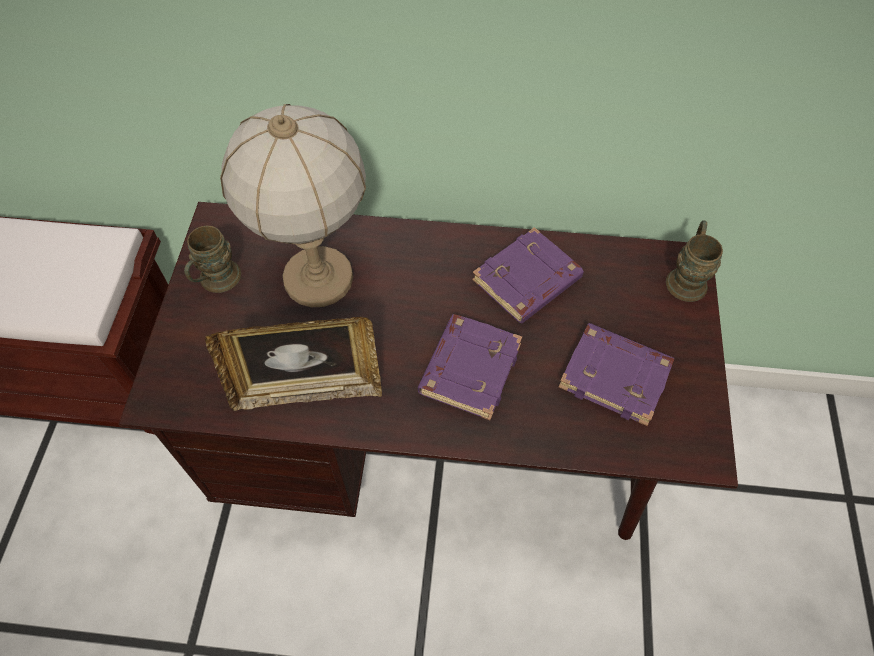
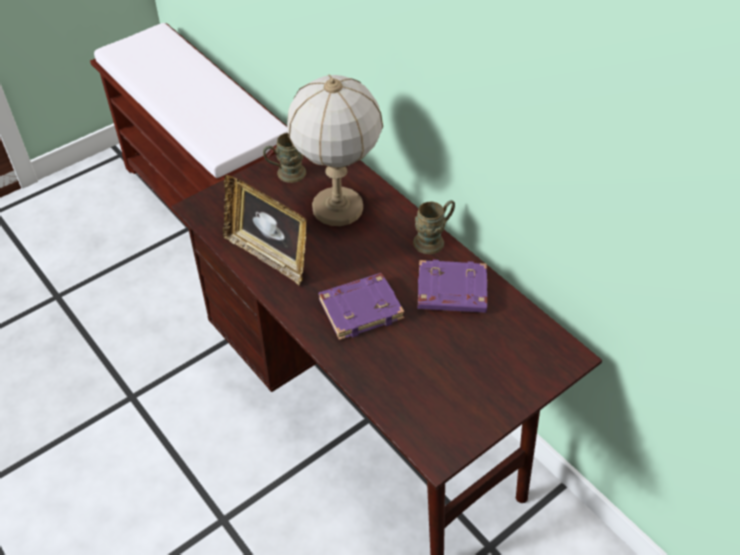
camera: 45 degrees right, 10 degrees down
(616, 376) = (439, 377): purple book -> none
(686, 277) = (557, 364): brown mug -> brown mug (433, 240)

